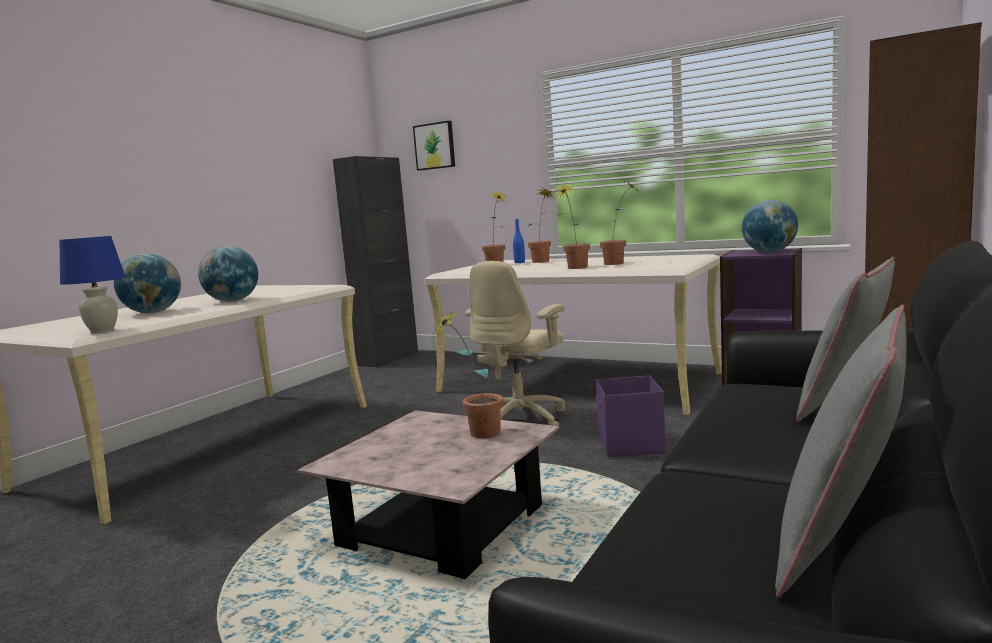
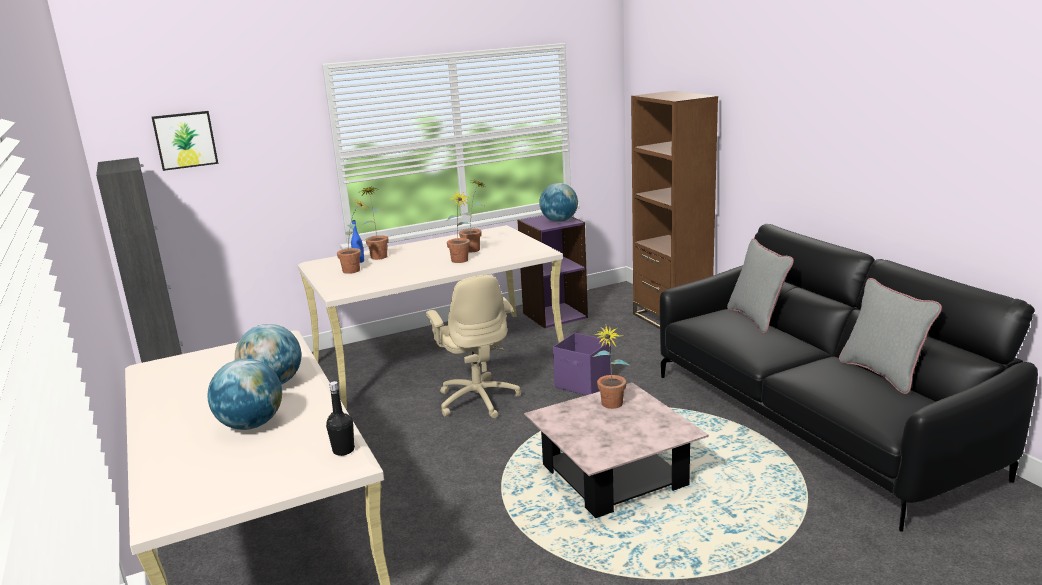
camera: 55 degrees left, 10 degrees up
(102, 331) = (343, 450): blue table lamp -> black bottle

